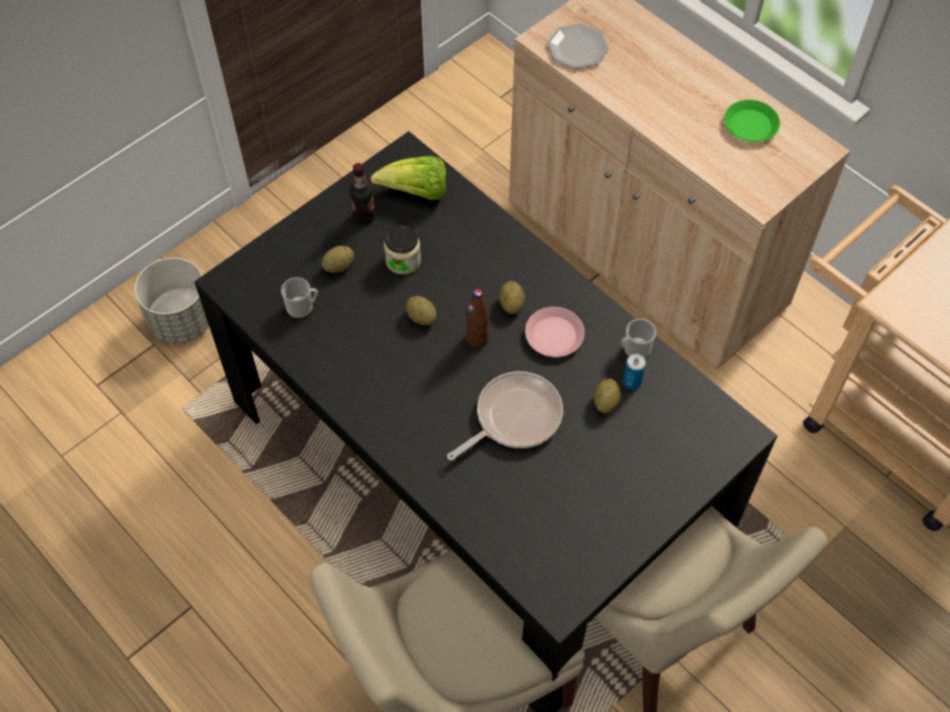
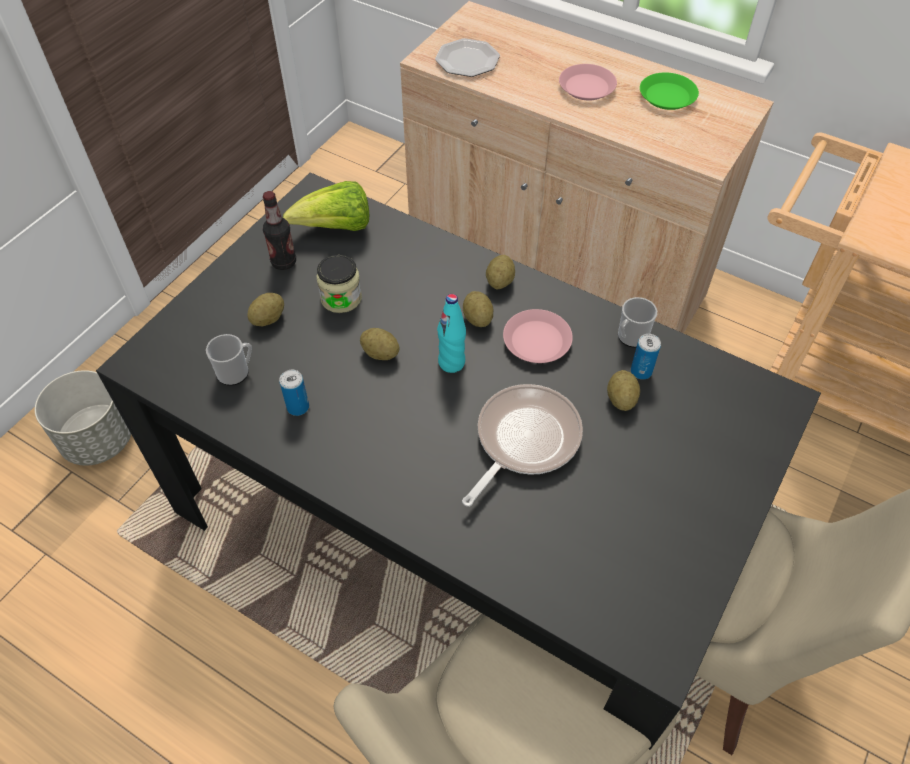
camera: 15 degrees left, 5 degrees down
(344, 349) = (298, 407): none -> can
(477, 339) = (451, 363): brown bottle -> turquoise bottle
(541, 274) = (500, 281): none -> potato
(678, 100) = (586, 87): none -> pink plate

